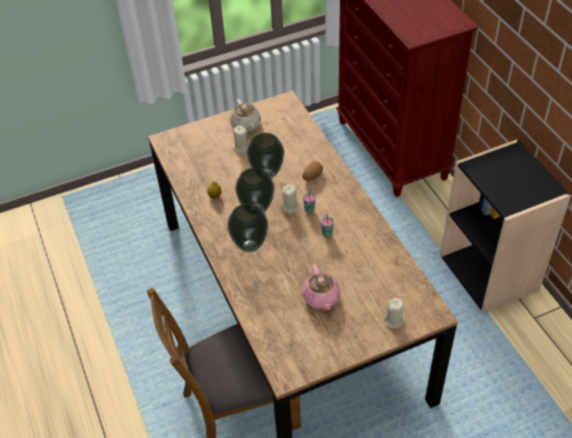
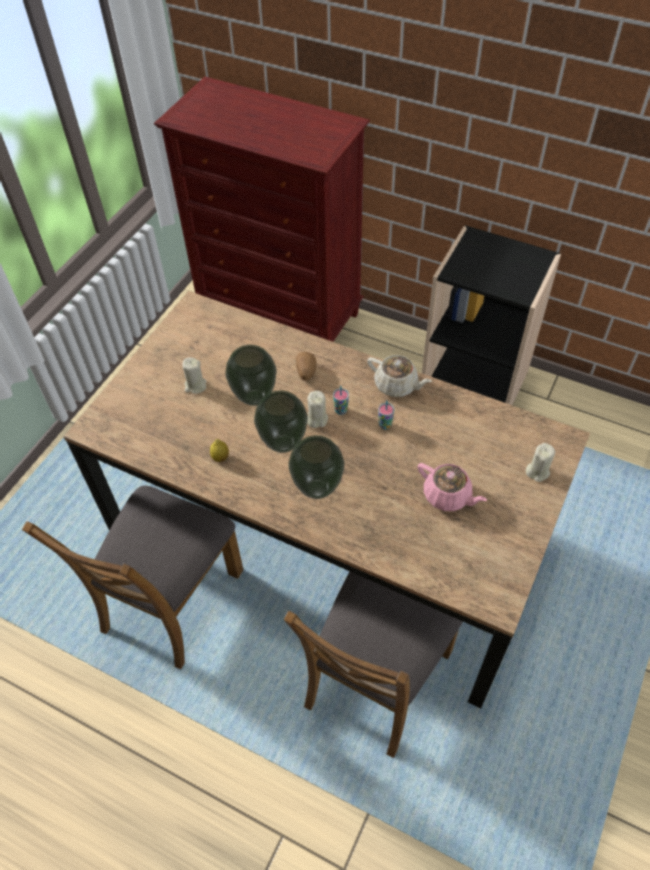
camera: 40 degrees left, 5 degrees up
(165, 284) = (170, 601): none -> brown chair
(246, 125) = (175, 357): beige teapot -> beige teapot (396, 385)

